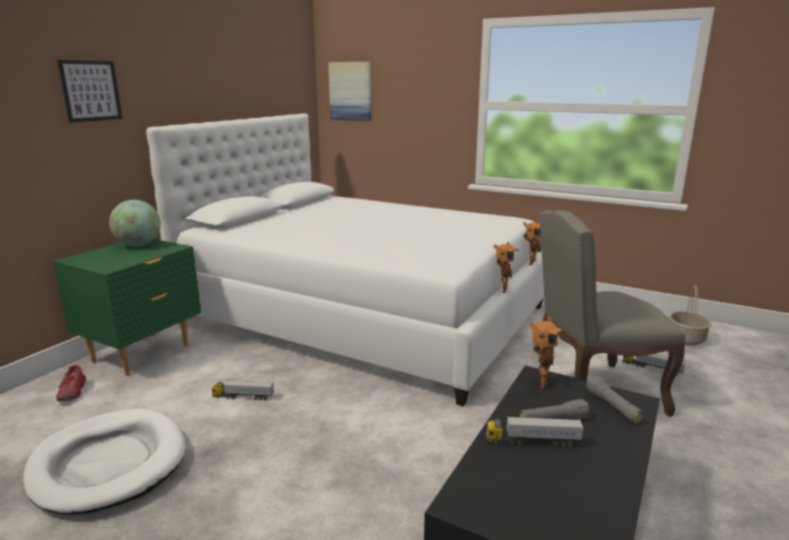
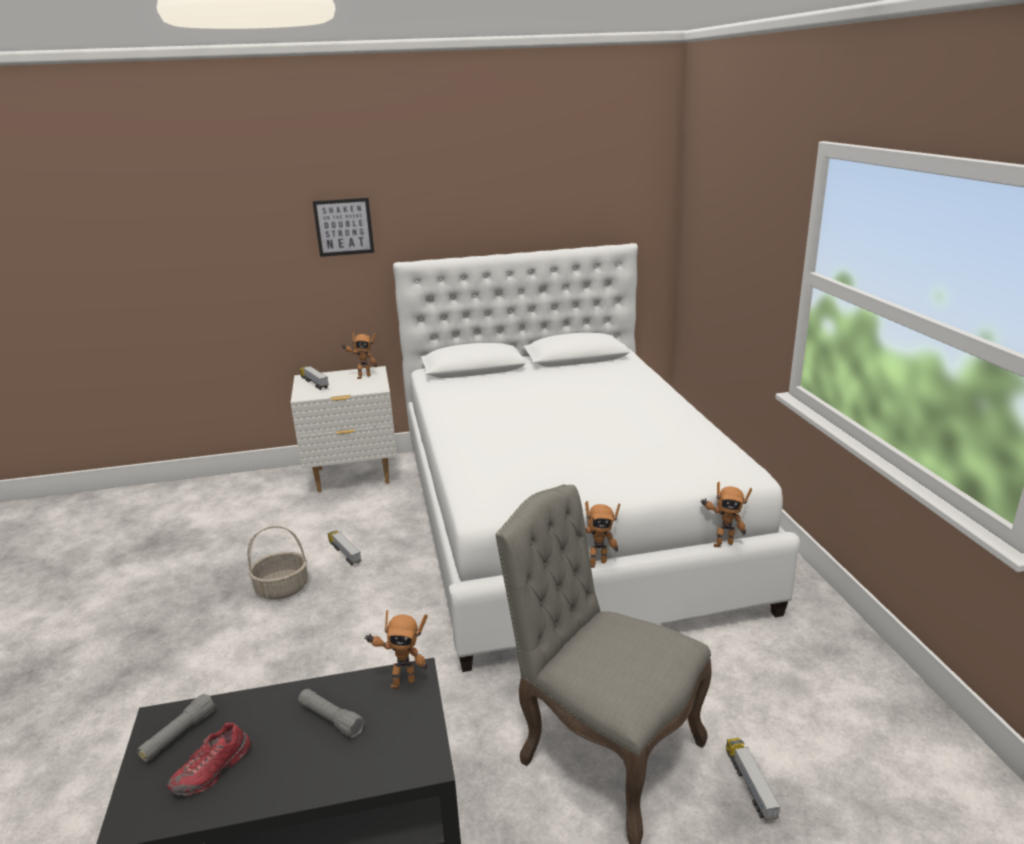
camera: 50 degrees right, 5 degrees up
(73, 392) = (276, 490): red shoe -> red shoe (213, 770)
(109, 464) = (214, 558): white dog bed -> none
(138, 245) = (363, 376): globe -> toy robot
(142, 353) = (353, 476): green nightstand -> white nightstand
(350, 91) = (701, 218): picture -> none
(532, 441) = (282, 721): toy truck -> toy truck (314, 383)
(613, 407) = (397, 750): grey flashlight -> grey flashlight (179, 735)
(686, 339) = (910, 792): basket -> basket (281, 589)

